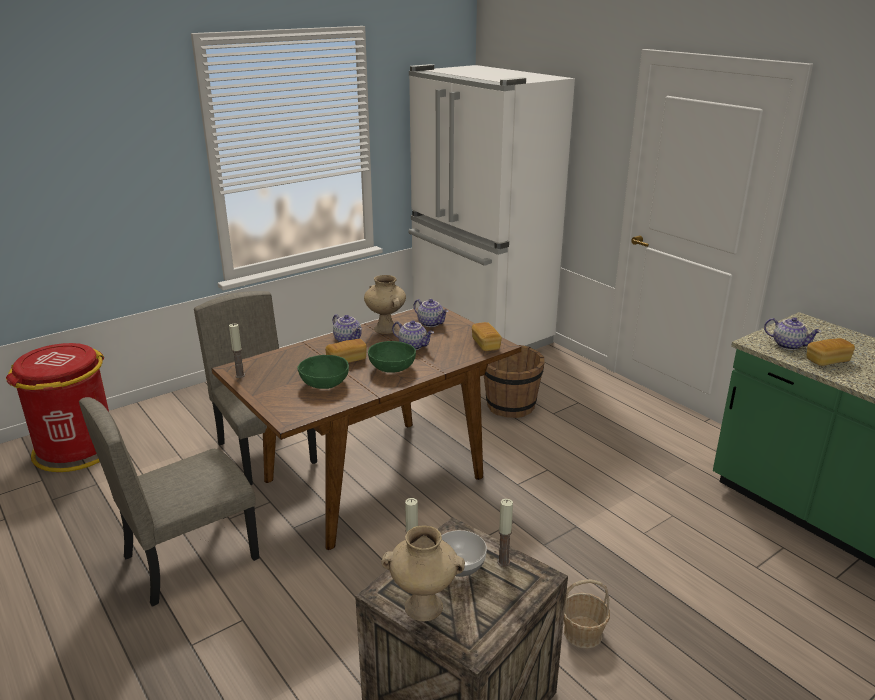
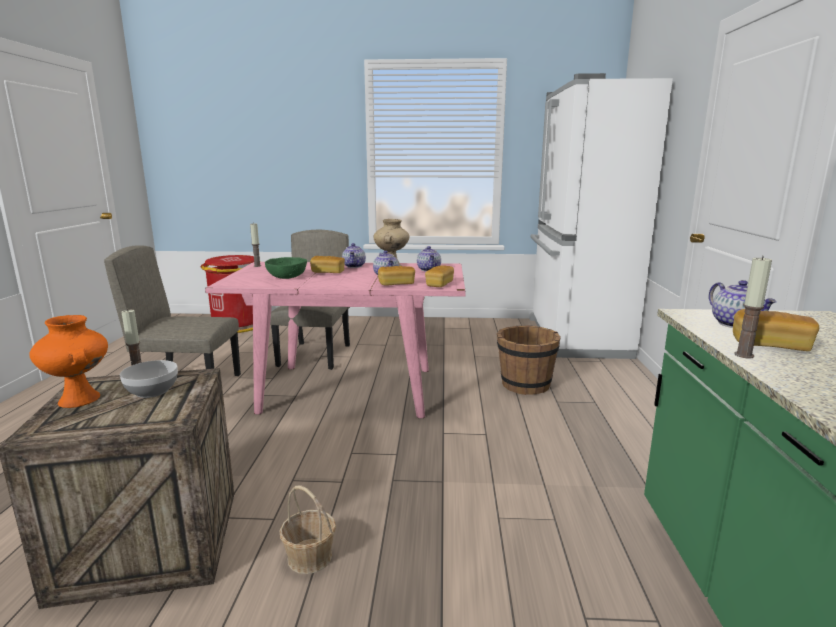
camera: 40 degrees right, 10 degrees down
(375, 478) = (351, 390): brown dining table -> pink dining table
(392, 368) = (343, 280): green bowl -> none
(424, 606) = (81, 399): beige vase -> orange vase
(450, 357) = (396, 284): none -> bread
(503, 562) = (178, 402): candle -> candle (744, 355)

